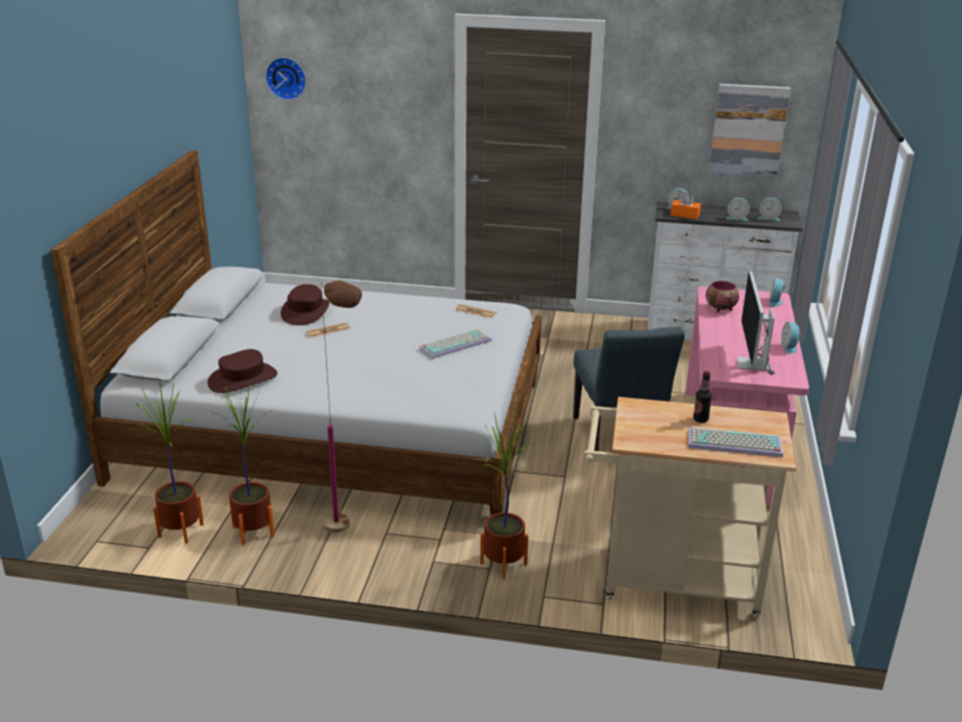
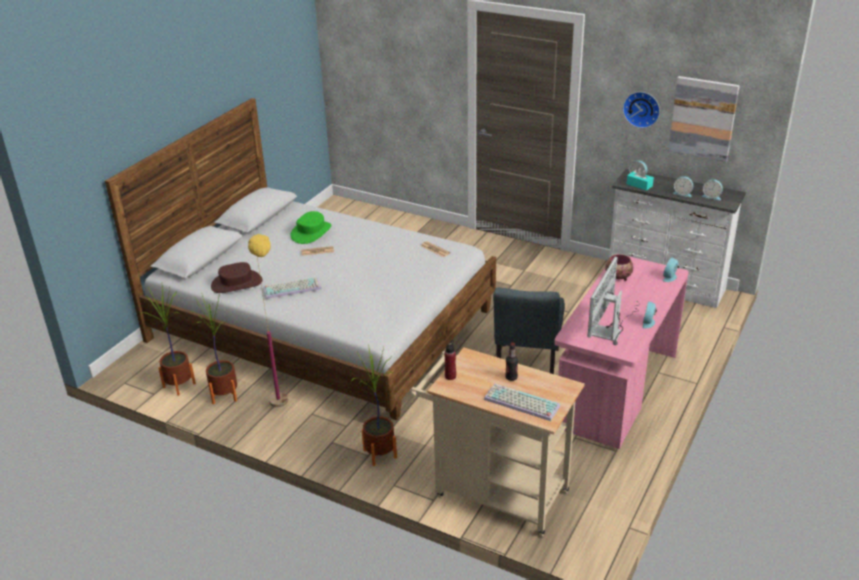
camera: 20 degrees right, 5 degrees up
(286, 78) = (346, 38): wall clock -> wall clock (642, 108)
(305, 311) = (311, 232): brown hat -> green hat
(349, 542) = (283, 415): brown floor lamp -> yellow floor lamp
(455, 344) = (402, 276): keyboard -> keyboard (293, 288)
(628, 429) = (450, 376): none -> red bottle
(684, 215) = (639, 185): orange tissue box -> turquoise tissue box

